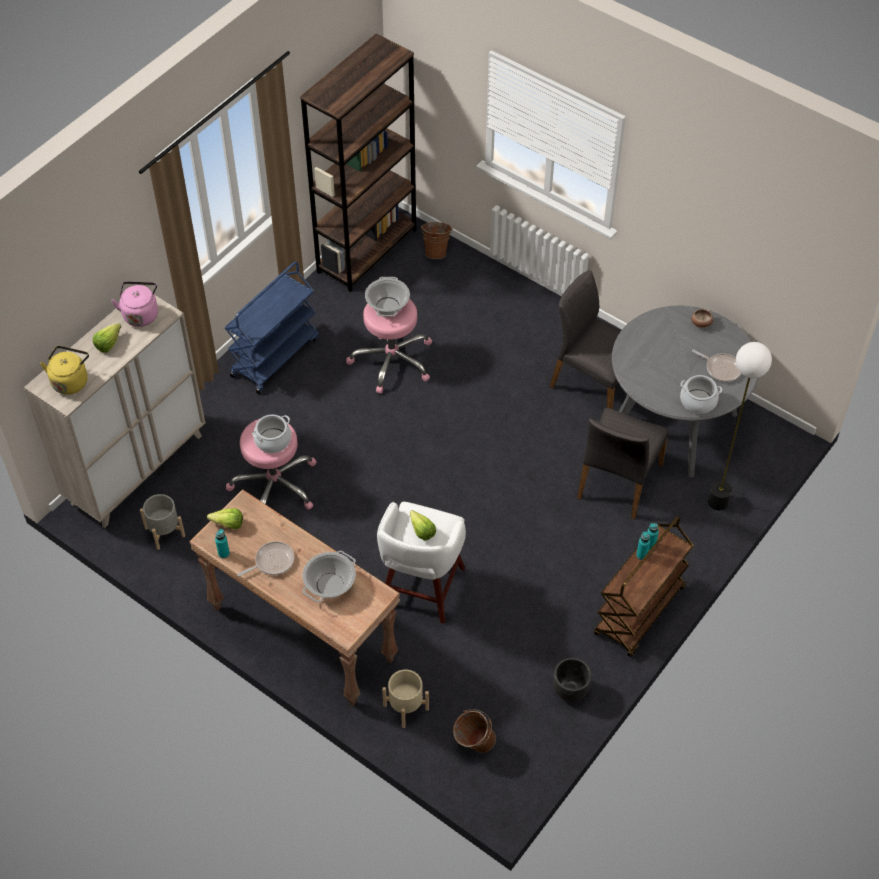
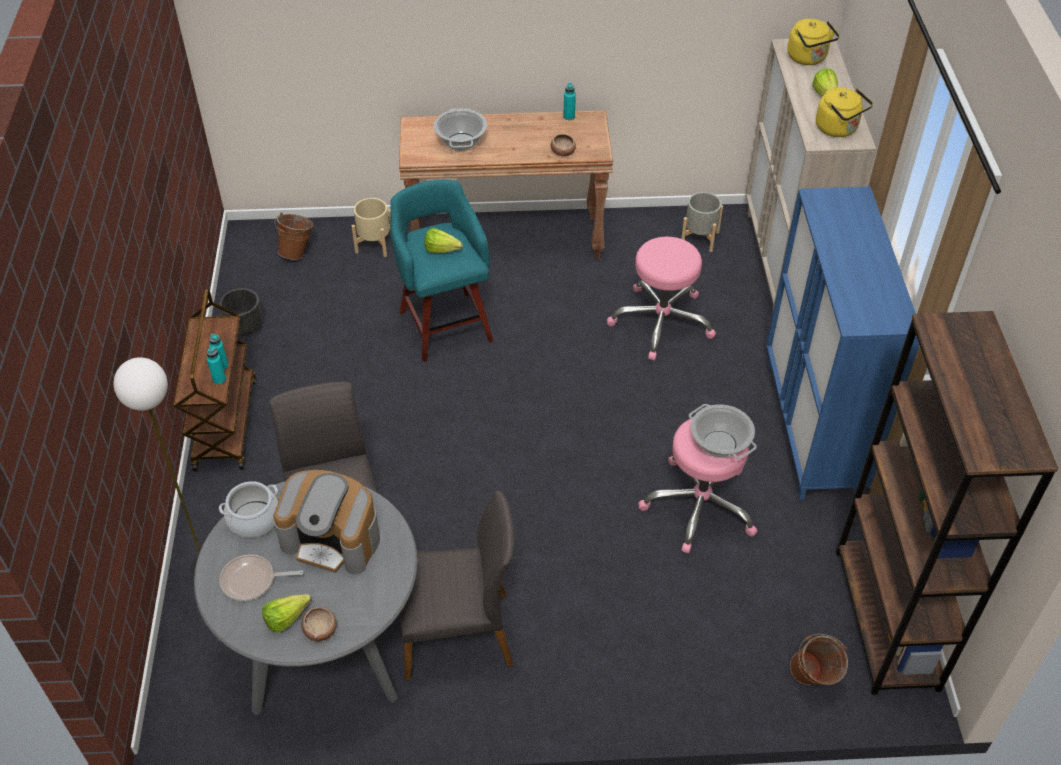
camera: 140 degrees right, 5 degrees down
(140, 314) = (838, 129): pink kettle -> yellow kettle
(225, 523) = (593, 133): lettuce -> lettuce (290, 617)
(268, 521) = (562, 152): none -> bowl
(272, 561) = (525, 131): frying pan -> none
(273, 441) = (661, 256): cooking pot -> none
(275, 356) = (812, 428): blue cart -> blue cabinet
(421, 589) = (445, 324): white stool -> turquoise stool
(661, 363) = (332, 539): none -> coffee machine

